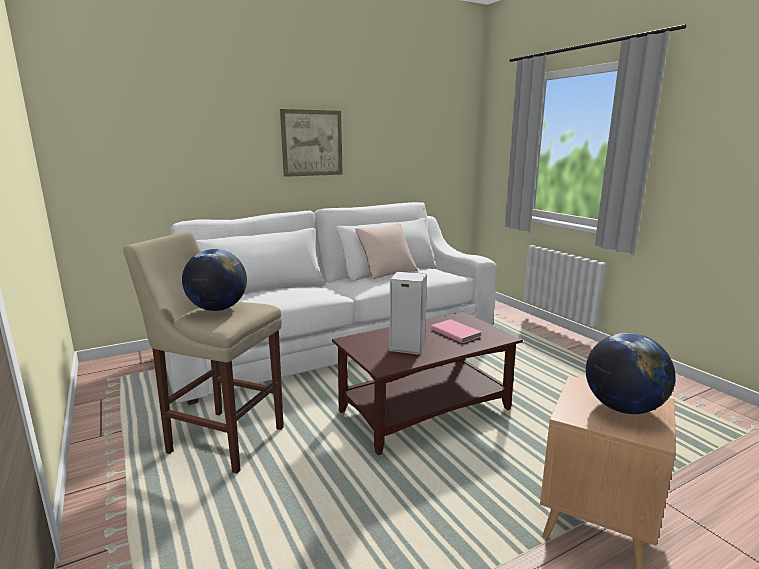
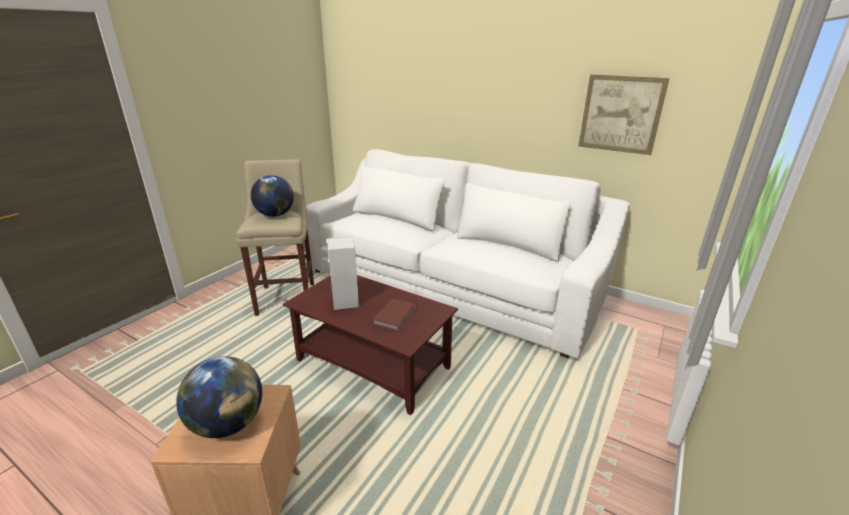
camera: 60 degrees right, 10 degrees up
(312, 143) = (500, 96): picture -> picture (620, 114)
(387, 271) = (490, 242): beige pillow -> none
(456, 332) = (396, 315): pink book -> brown book

